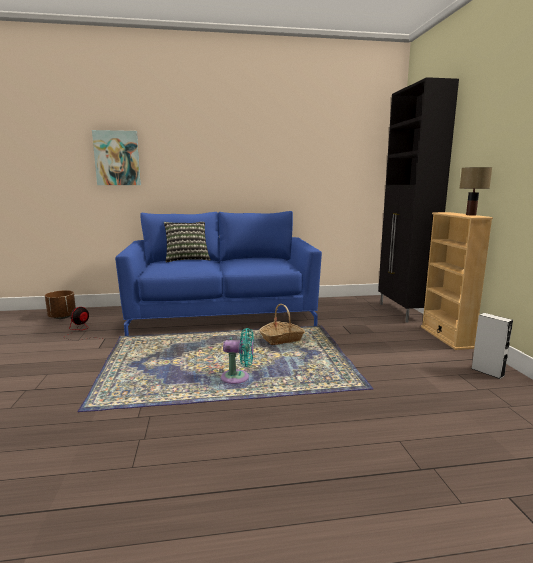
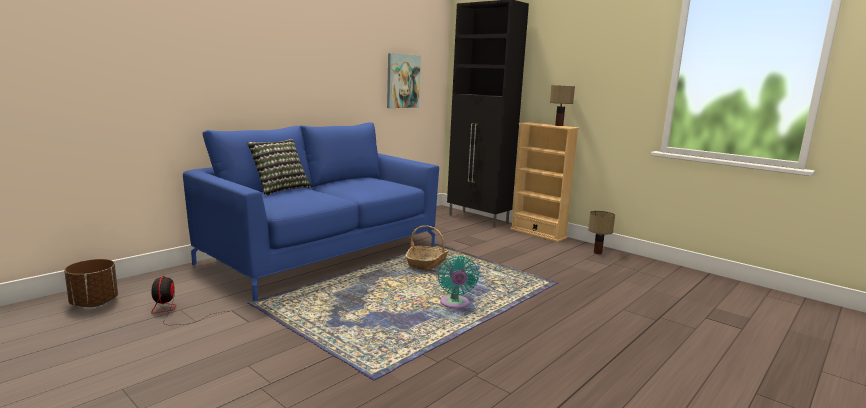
camera: 40 degrees left, 0 degrees up
(117, 158) = (155, 49): picture -> picture (402, 81)
(238, 377) = (455, 304): turquoise fan -> turquoise fan turned 120 degrees clockwise
(487, 372) = (597, 252): grey speaker -> table lamp

